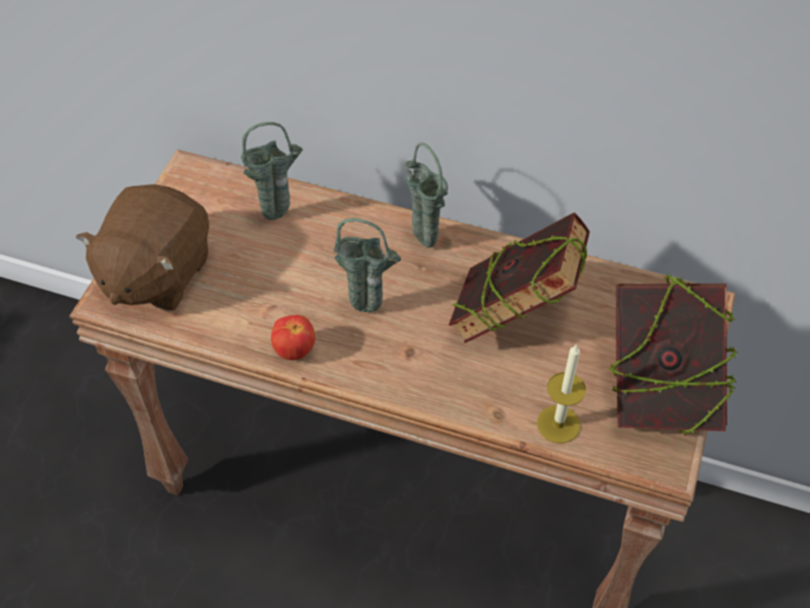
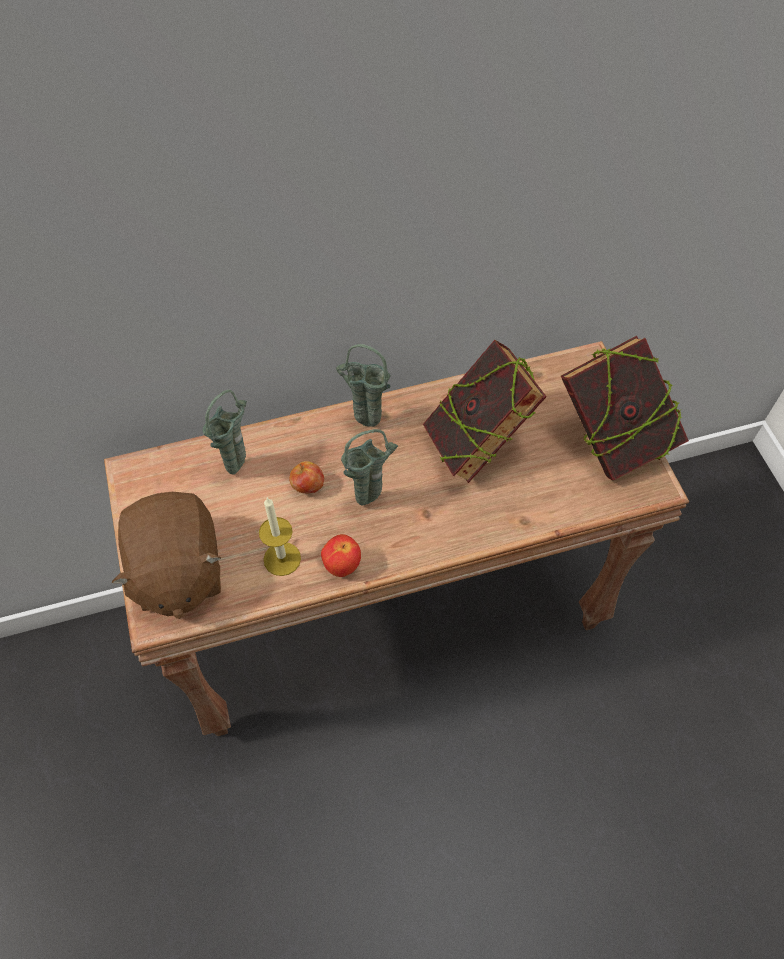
camera: 35 degrees left, 5 degrees up
(323, 267) = (308, 486): none -> apple
(558, 424) = (568, 502): candle -> candle (282, 559)

